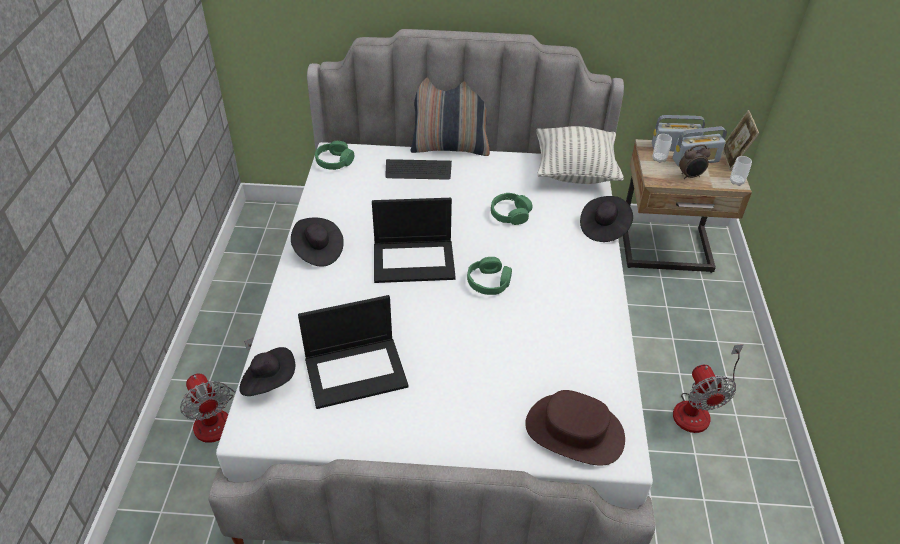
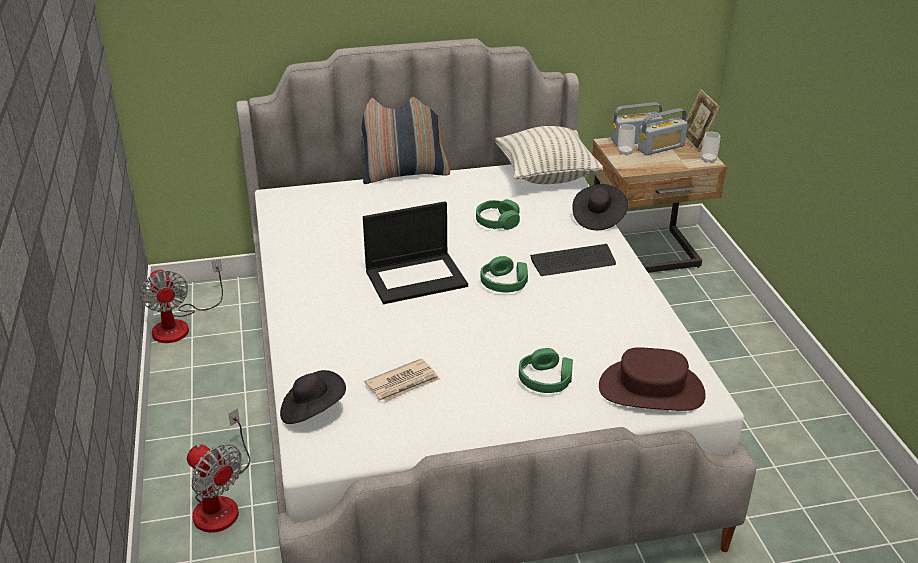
camera: 15 degrees left, 10 degrees down
(318, 251) = (305, 287): black hat -> none
(334, 161) = (282, 204): green headphones -> green headphones (545, 379)
(356, 371) = (403, 383): laptop -> newspaper
(418, 171) = (380, 199): keyboard -> keyboard (573, 262)
(690, 176) = (662, 162): alarm clock -> none
(698, 408) = (736, 389): fan -> fan (180, 324)

